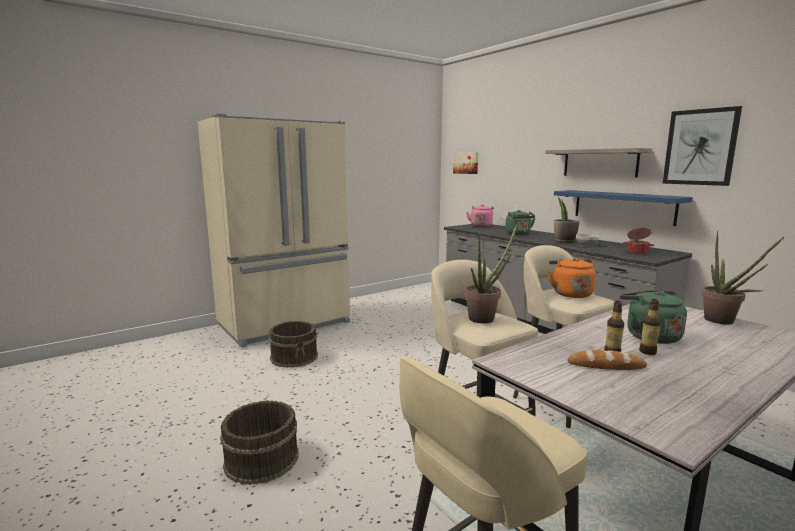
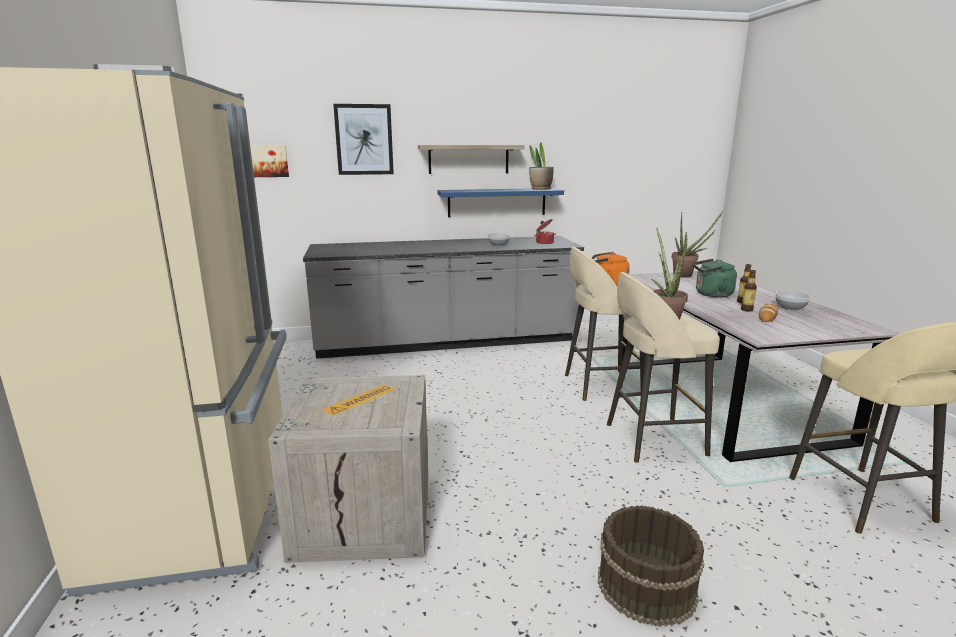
camera: 65 degrees left, 5 degrees up
(294, 357) = (362, 513): brown bucket -> crate
(481, 225) = (331, 247): pink kettle -> none
(518, 234) = (410, 247): green kettle -> none
(564, 241) = (472, 245): potted plant -> potted plant (540, 189)
(681, 380) = (790, 308): none -> bowl
(700, 147) = (556, 145): picture -> picture (364, 139)

